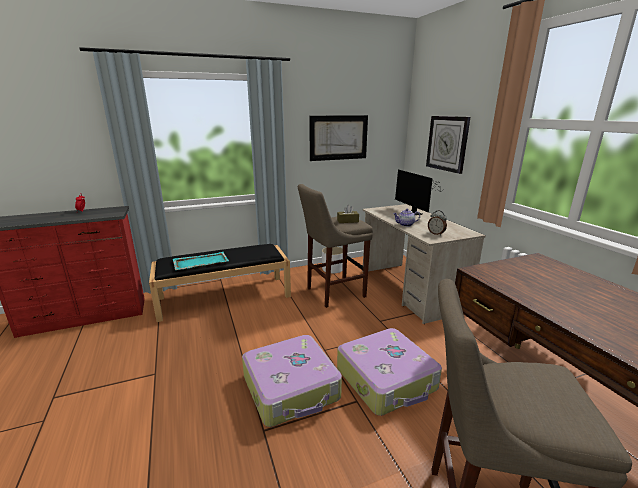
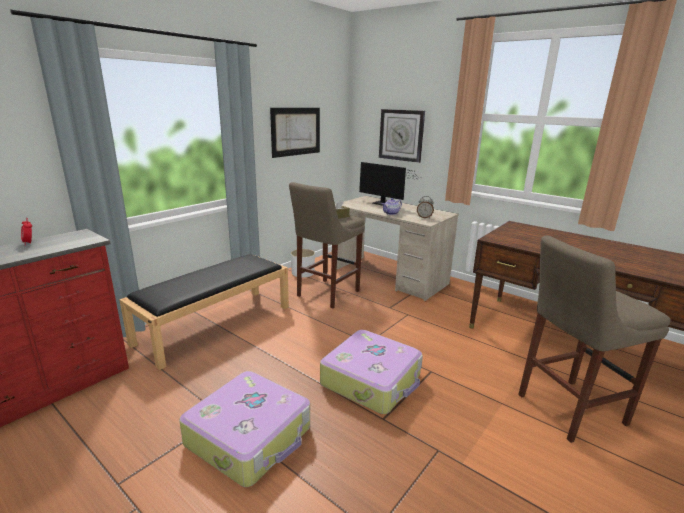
camera: 30 degrees left, 0 degrees up
(200, 262) = (196, 286): turquoise tray -> none
(387, 379) = (437, 349): suitcase -> suitcase (250, 436)

